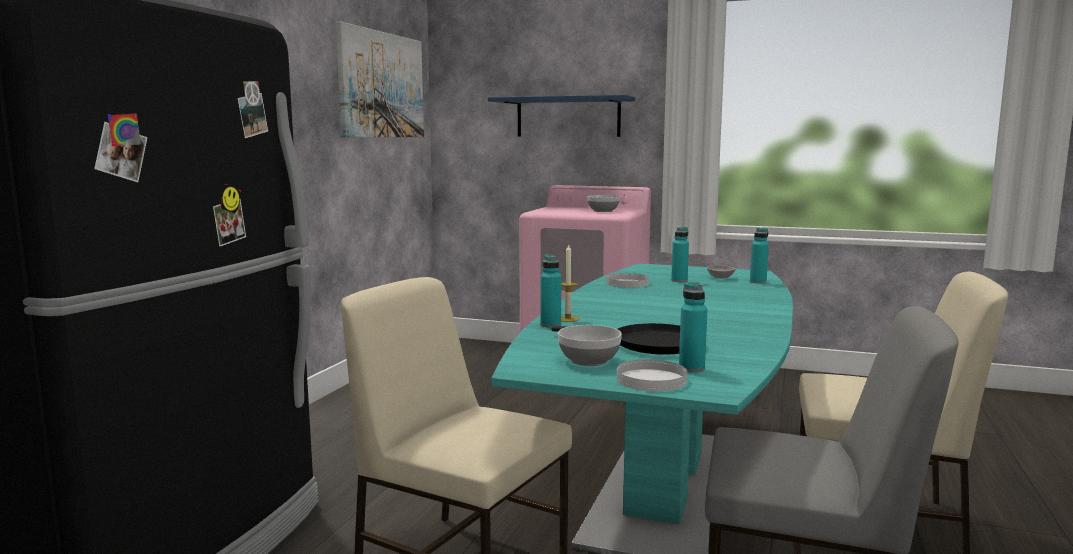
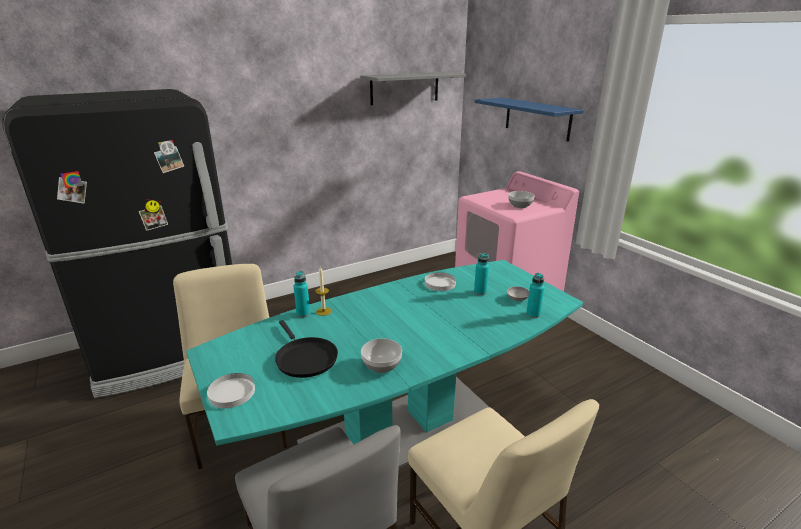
camera: 40 degrees right, 15 degrees up
(381, 85) = (405, 88): picture -> grey shelf
(588, 360) = (246, 358): bowl -> bowl (381, 365)
(691, 368) = (270, 393): turquoise bottle -> none

